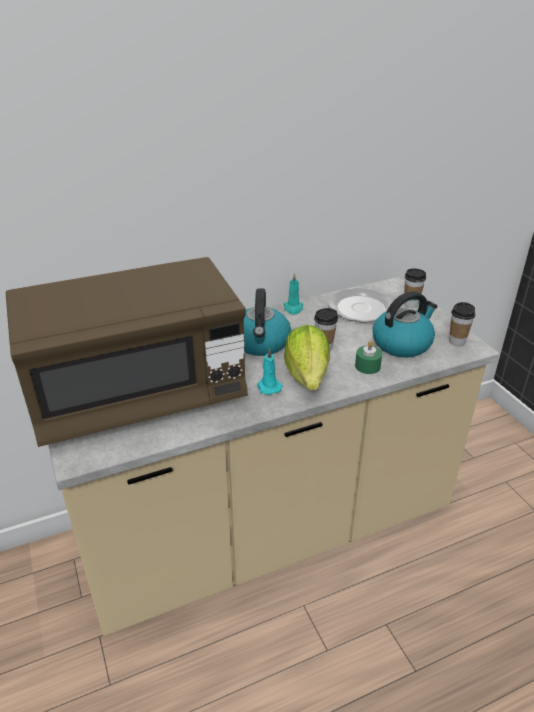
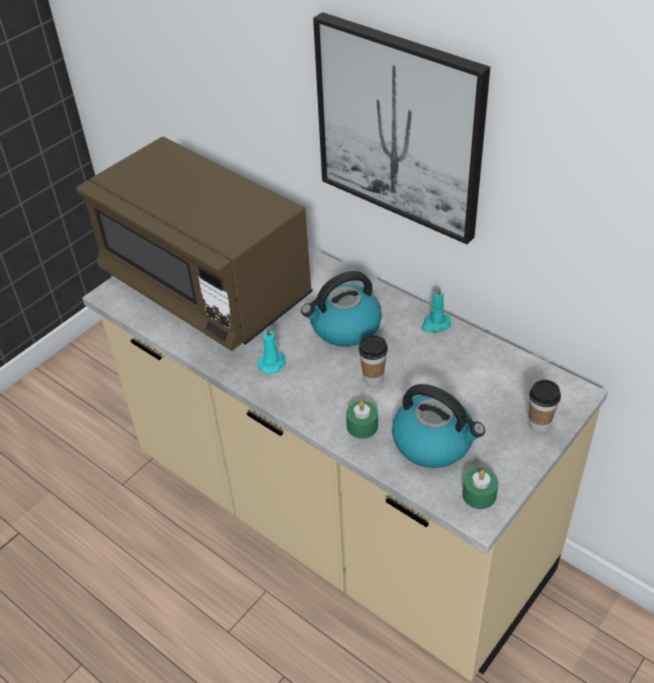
camera: 65 degrees right, 10 degrees up
(228, 166) = (400, 127): none -> picture
(307, 376) = (309, 385): lettuce -> none
(360, 308) = (485, 380): plate -> none
(456, 342) = (479, 494): cup -> green candle

